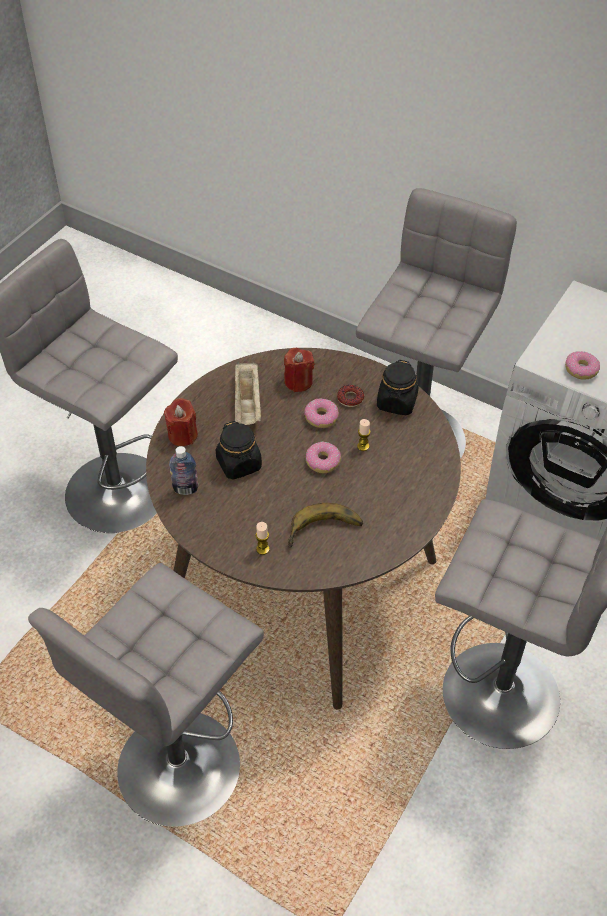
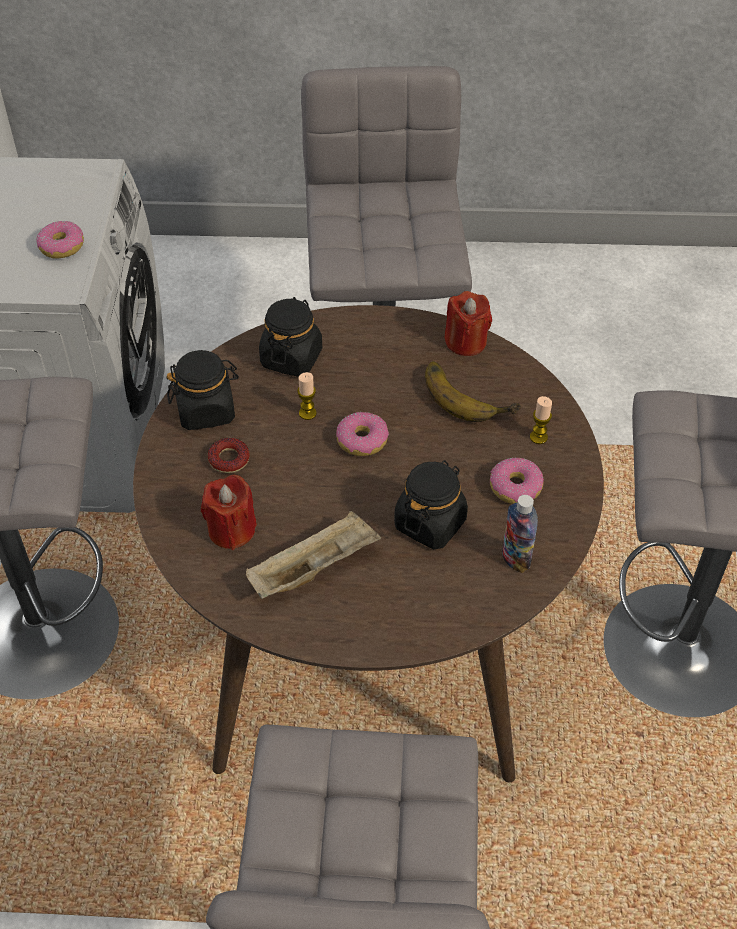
camera: 120 degrees left, 0 degrees up
(182, 435) = (427, 615): red candle -> red candle (466, 342)
(321, 417) = (285, 475): donut -> donut (515, 487)
(417, 458) = (291, 358): none -> black jar

